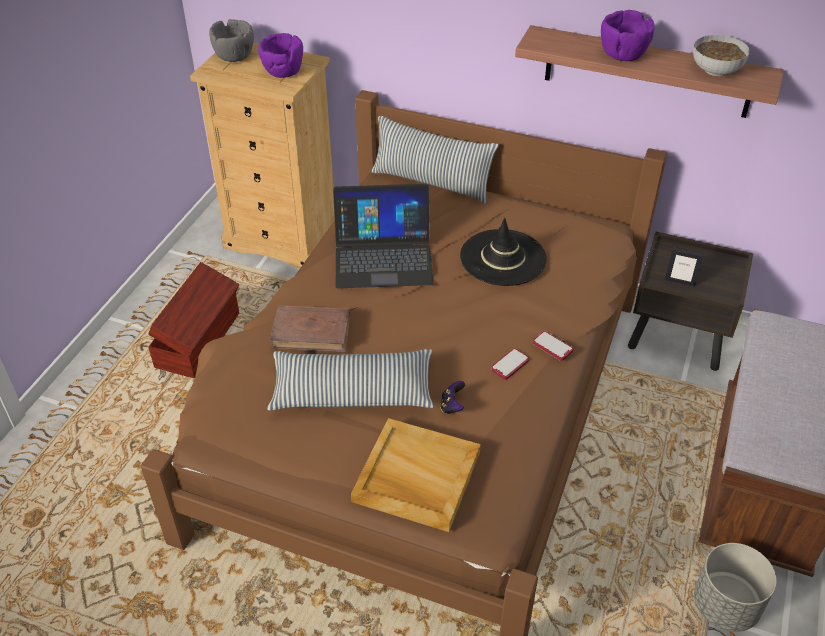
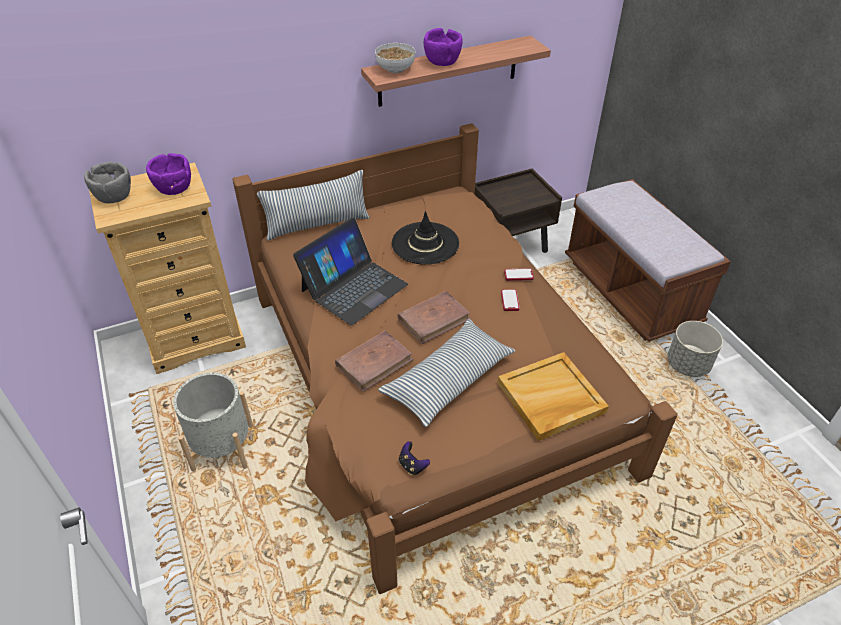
camera: 45 degrees left, 0 degrees up
(200, 340) = (223, 447): brown storage box -> grey planter
(412, 331) = (434, 319): none -> brown book
(452, 406) = (512, 345): game controller -> game controller (412, 465)
(679, 282) = (517, 204): picture frame -> none
(716, 71) = (502, 50): bowl -> bowl (396, 69)

